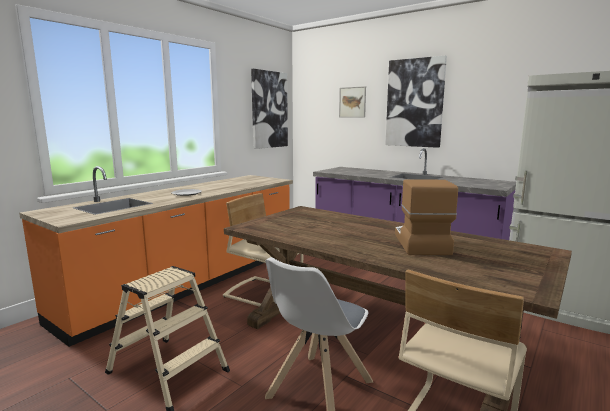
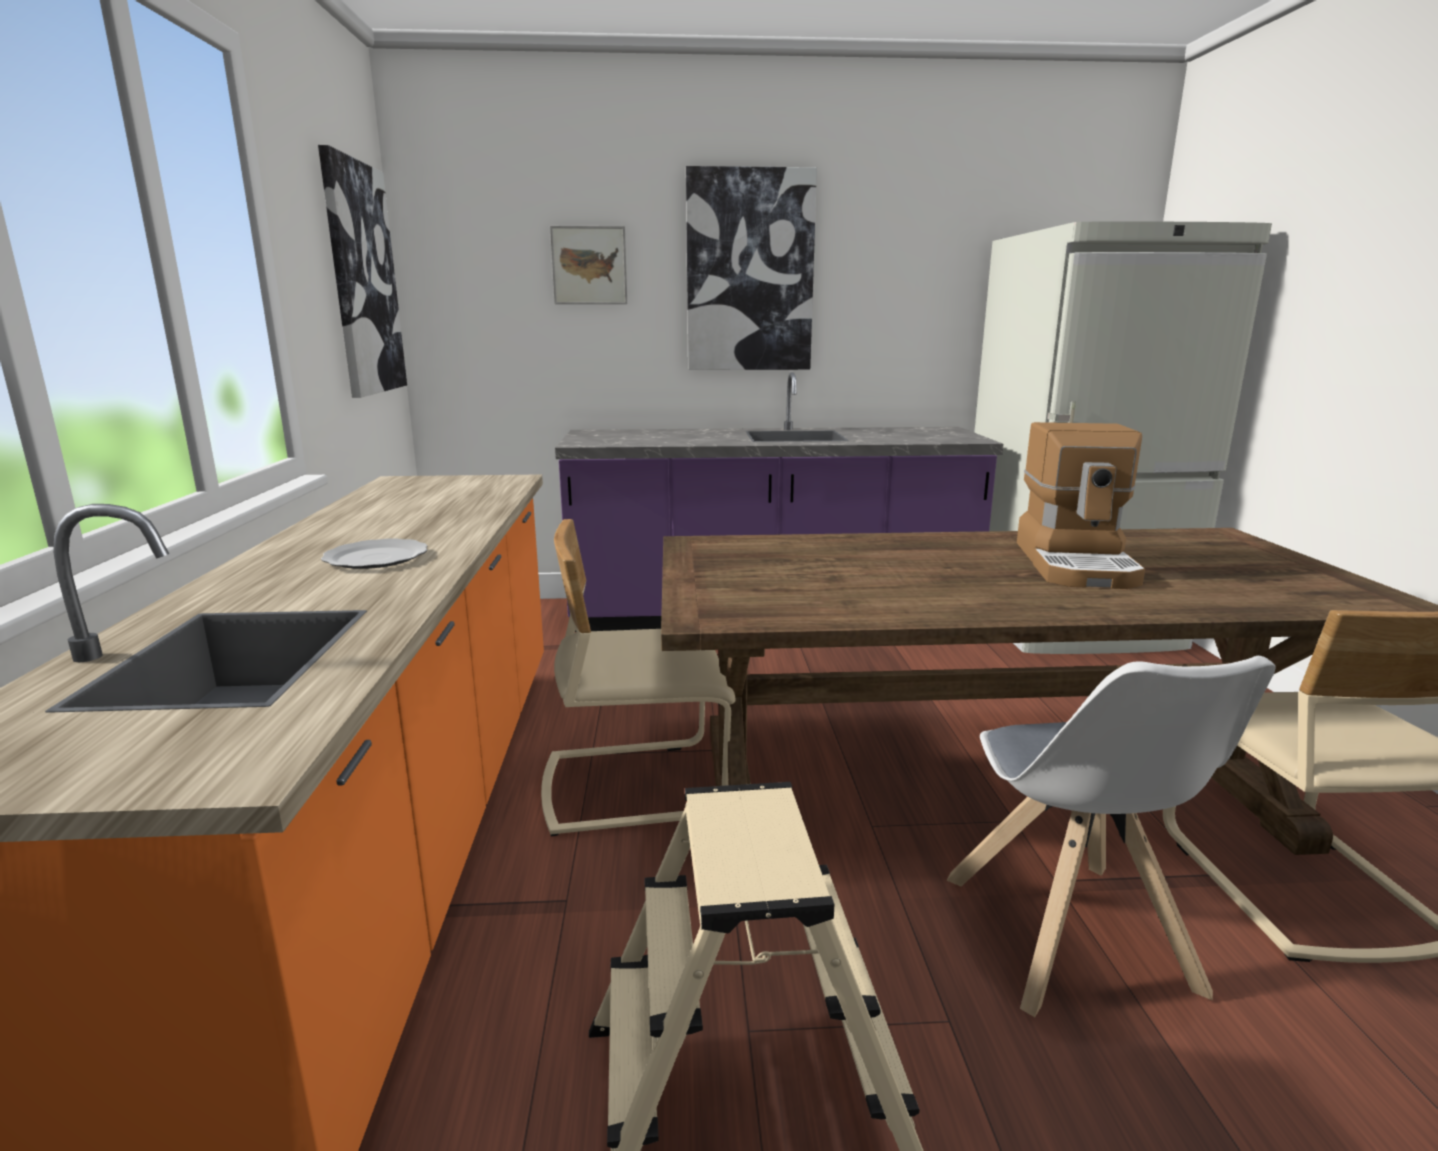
camera: 40 degrees left, 5 degrees up
(419, 243) = (1077, 564): coffee machine -> coffee machine turned 135 degrees counterclockwise

